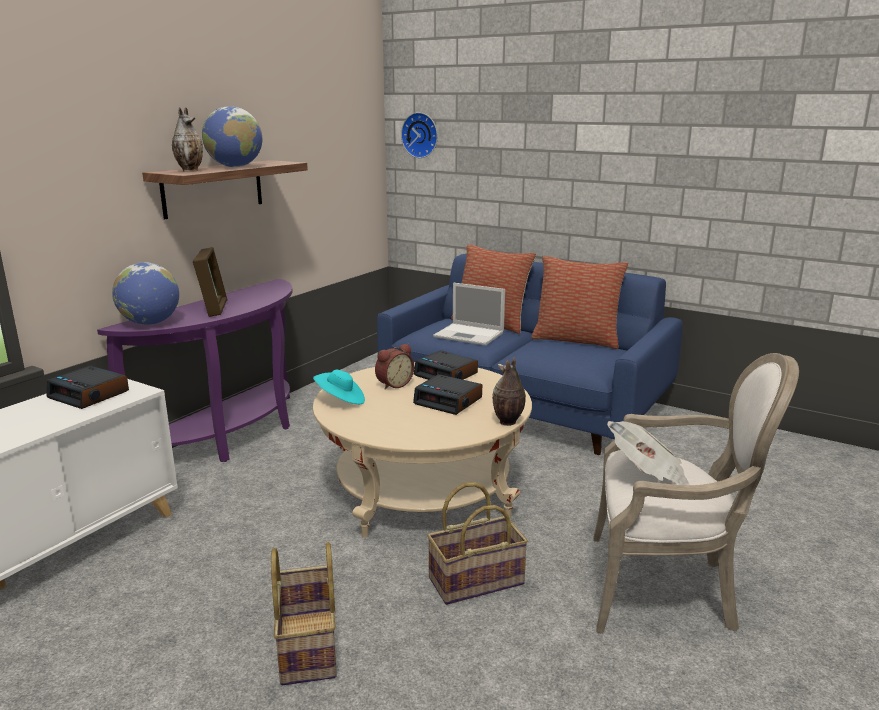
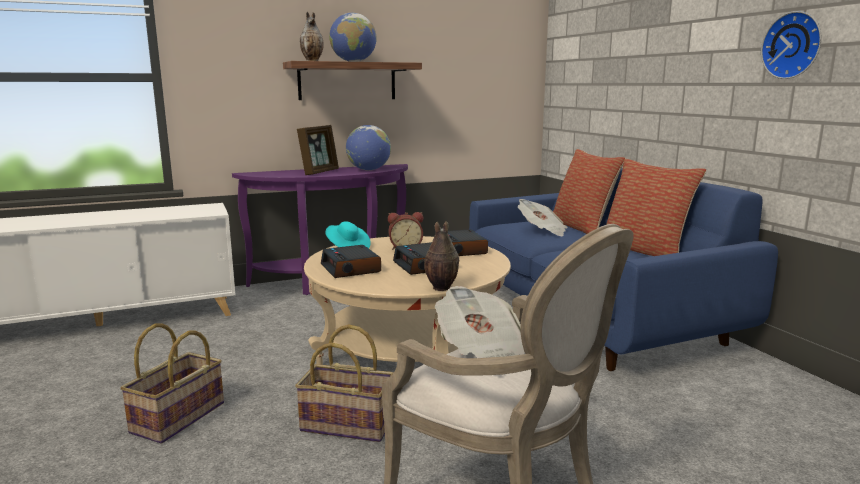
camera: 35 degrees right, 5 degrees down
(90, 394) = (188, 210): alarm clock -> alarm clock (351, 268)
(150, 323) = (265, 174): globe -> globe (369, 170)
(421, 135) = (569, 50): wall clock -> wall clock (793, 45)
(470, 335) = (542, 231): laptop -> newspaper

